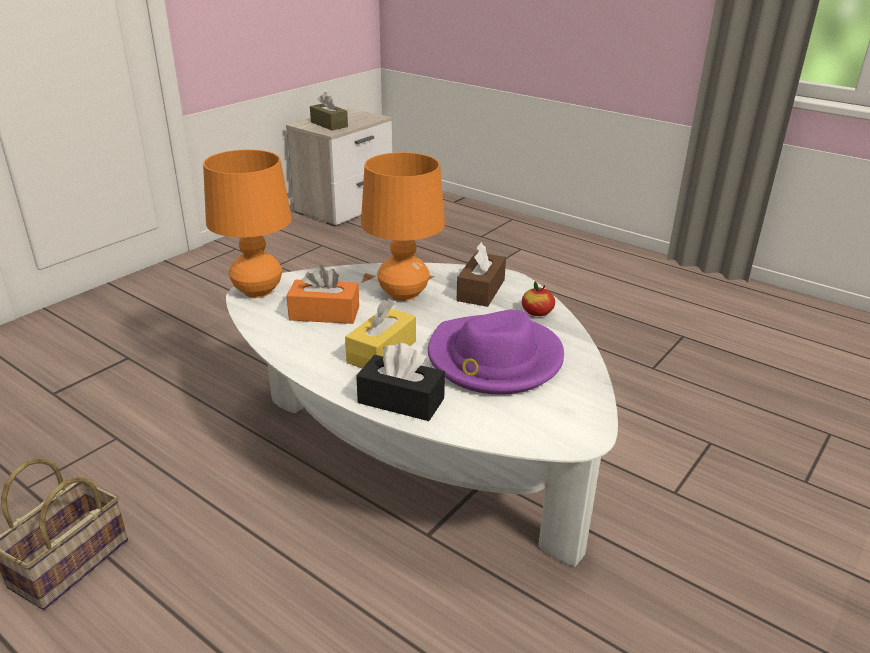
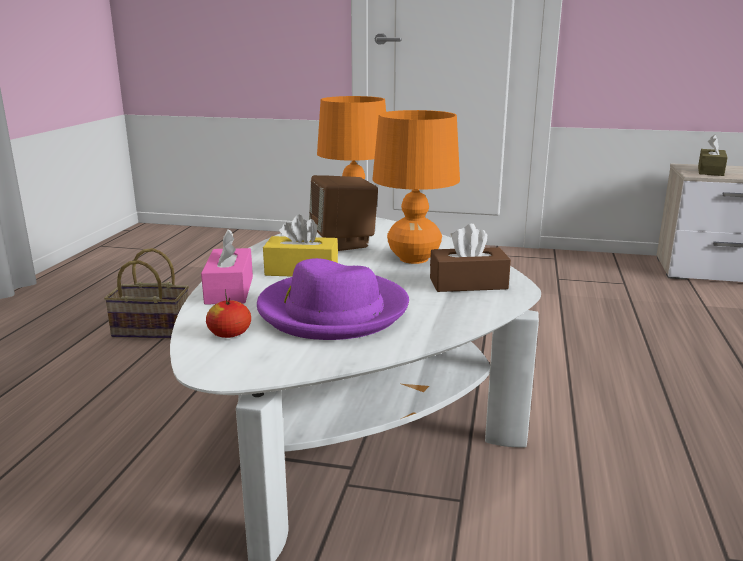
camera: 65 degrees right, 10 degrees down
(324, 313) = (343, 243): orange tissue box -> brown speaker
(401, 401) = (229, 290): black tissue box -> pink tissue box
(537, 312) = (456, 314): apple -> apple (229, 334)

